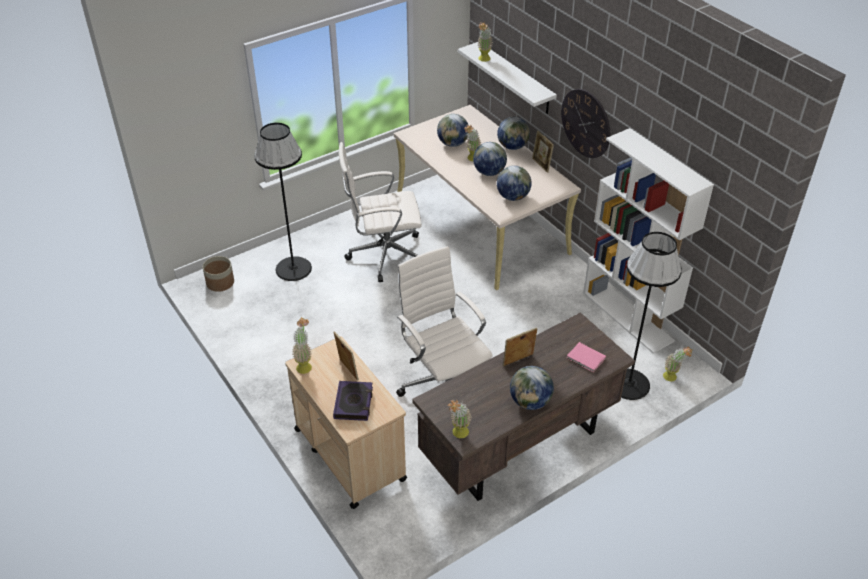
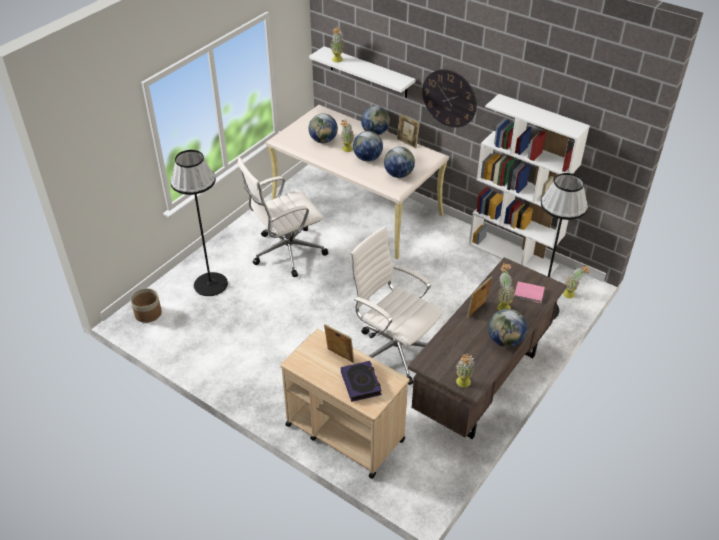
camera: 20 degrees left, 0 degrees up
(304, 364) = (299, 362): potted plant -> potted plant (502, 305)

